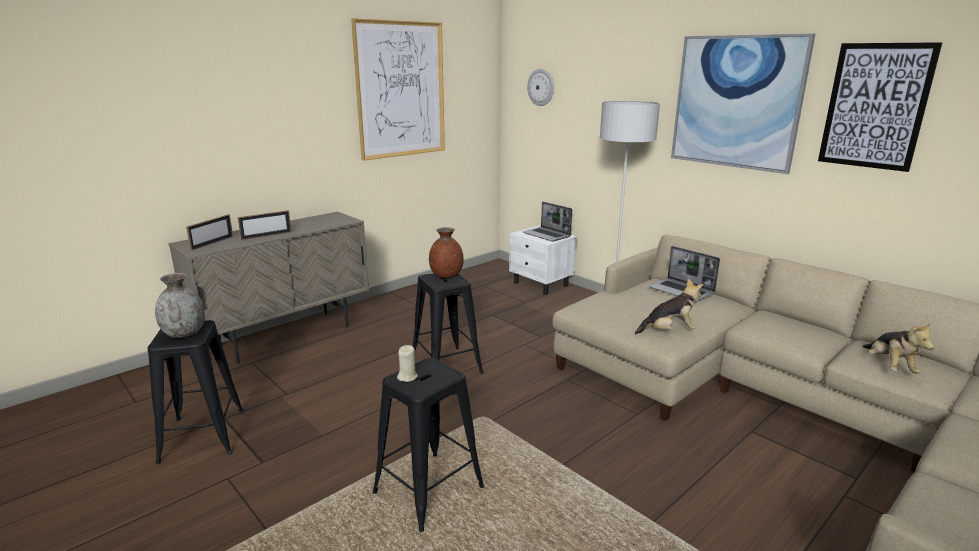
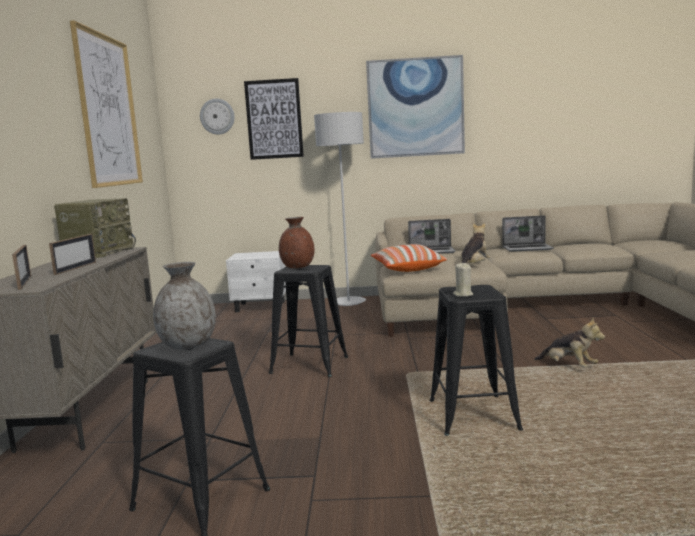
camera: 45 degrees left, 10 degrees down
(327, 219) = (99, 253): none -> radio
(547, 235) = (261, 254): laptop -> laptop (528, 248)
(601, 306) = (407, 269): none -> pillow
(875, 106) = (508, 99): picture -> picture (274, 119)
(889, 366) = (589, 248): plush toy -> plush toy (569, 366)

